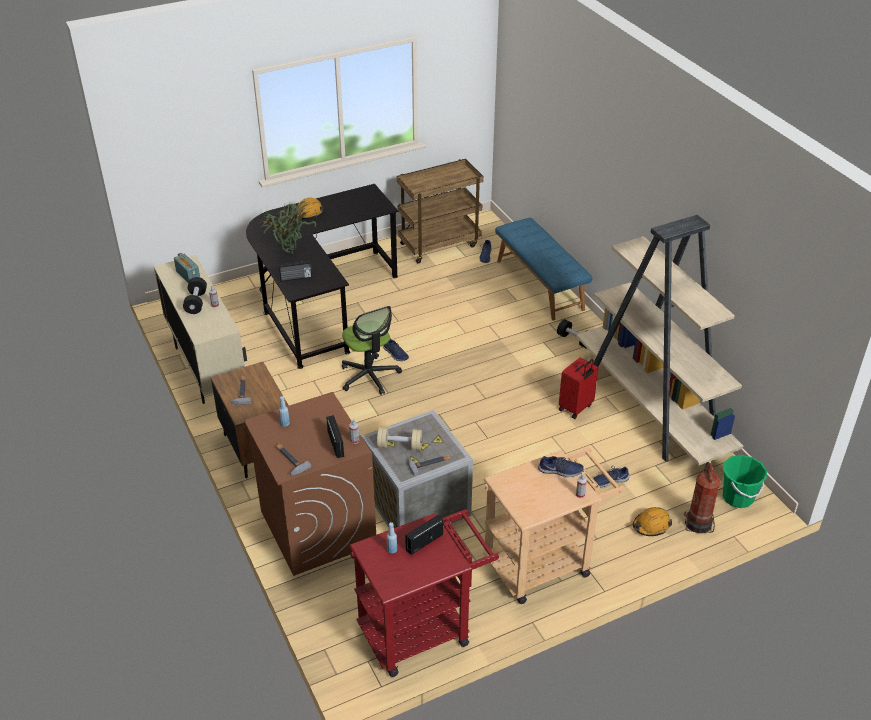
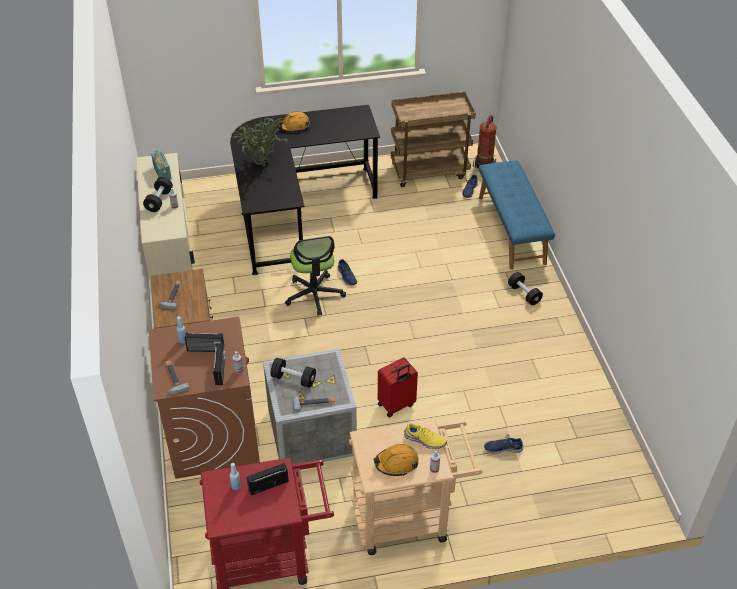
camera: 15 degrees right, 5 degrees up
(296, 278) = (258, 191): radio -> radio (205, 349)
(399, 446) = (293, 379): beige dumbbell -> black dumbbell
(560, 471) = (425, 440): blue shoe -> yellow shoe
(576, 408) = (498, 365): red suitcase -> red suitcase (396, 405)
(651, 409) = (573, 382): beige bookcase -> none
(651, 525) = (526, 503): orange hard hat -> orange hard hat (396, 463)
(698, 522) = (575, 511): fire extinguisher -> fire extinguisher (485, 164)
(738, 497) = (625, 493): green bucket -> none

